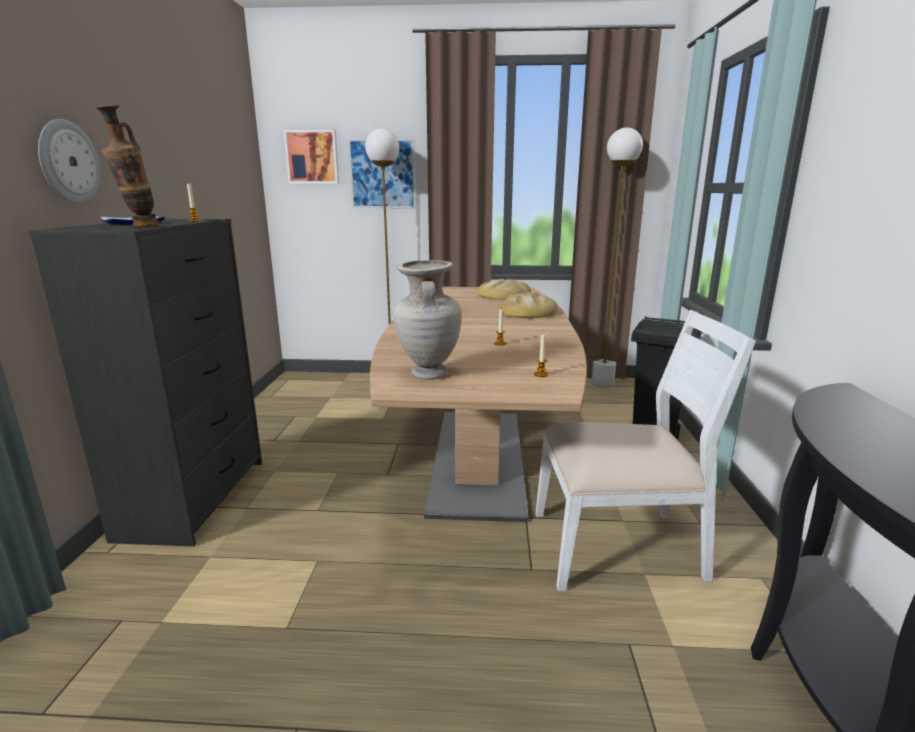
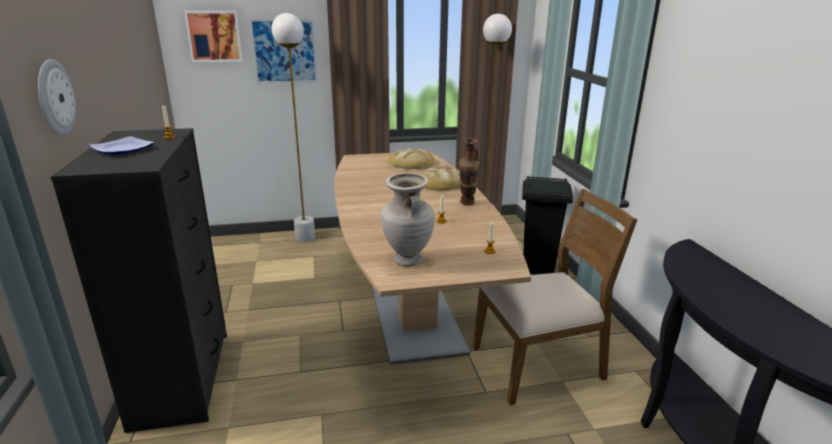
camera: 15 degrees left, 5 degrees up
(139, 227) = (145, 159): vase -> vase (467, 204)
(618, 546) = (539, 364): white chair -> brown chair

